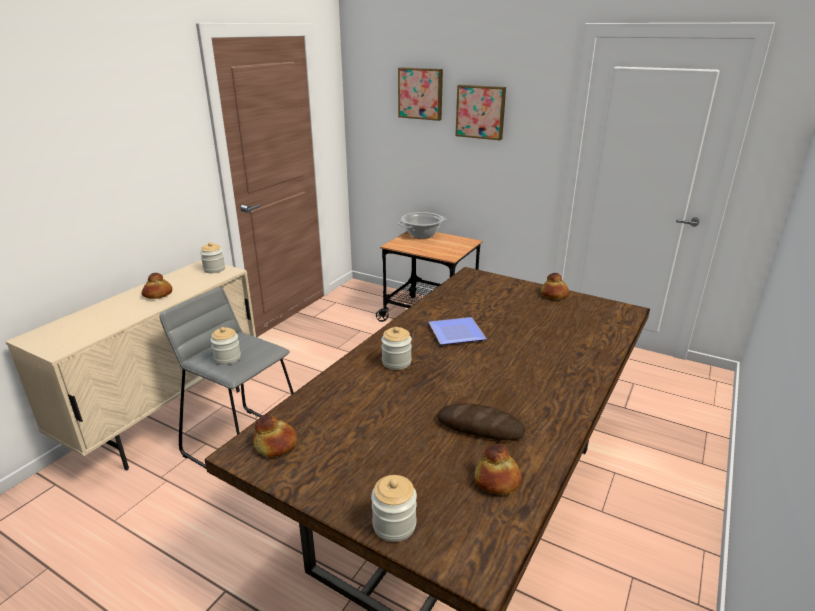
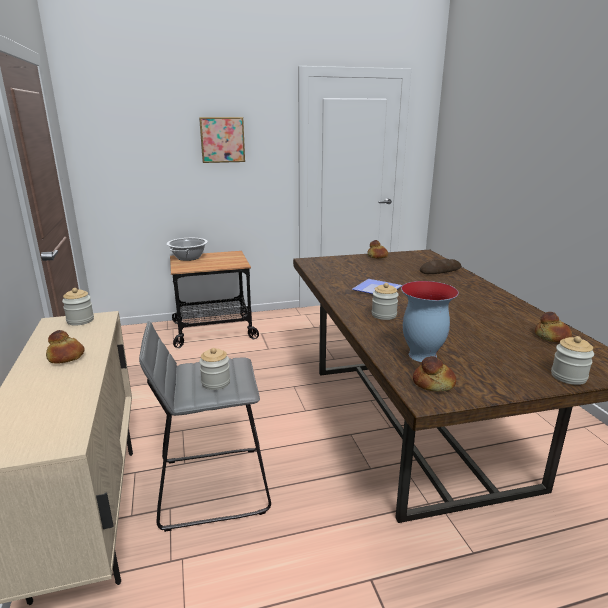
camera: 45 degrees left, 5 degrees down
(329, 416) = (421, 355): none -> vase
(421, 93) = (159, 127): picture -> none
(480, 427) = (493, 322): bread -> bread (440, 270)

